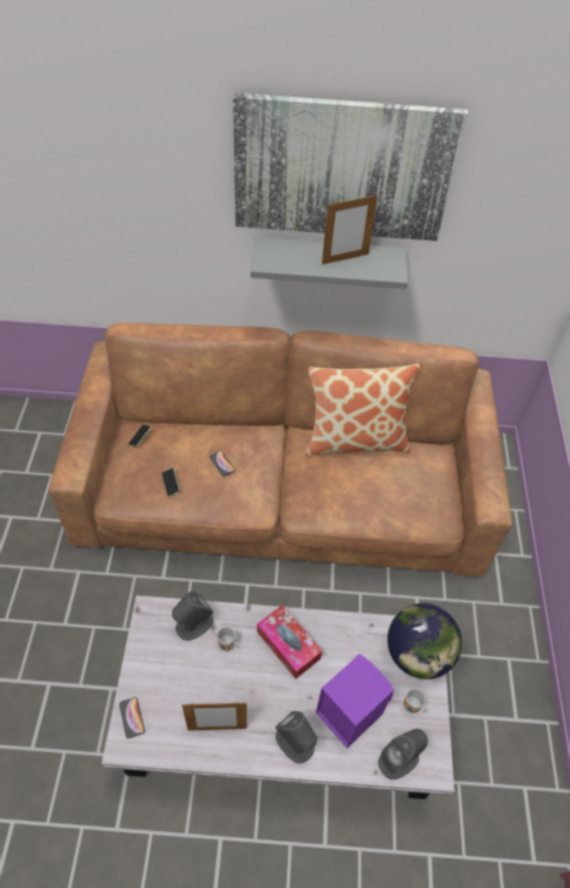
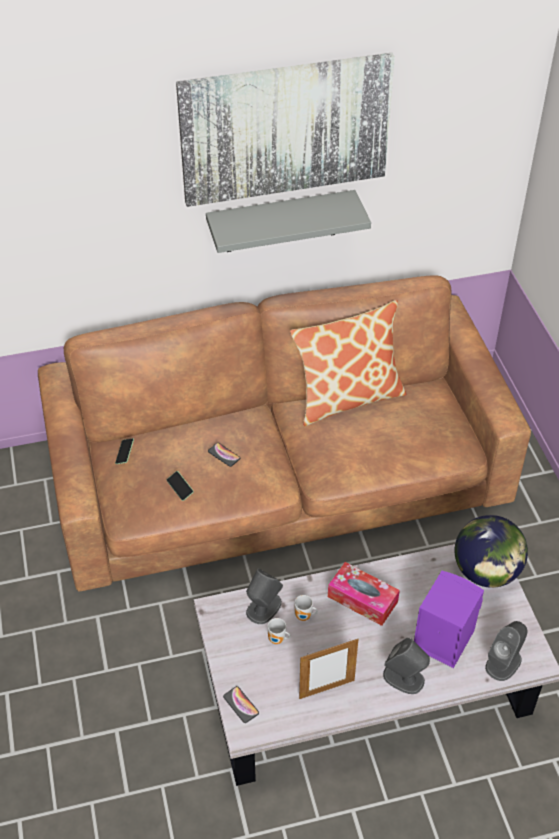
camera: 15 degrees left, 5 degrees down
(345, 259) = (302, 213): picture frame -> none
(412, 707) = (498, 617): mug -> mug (277, 640)

